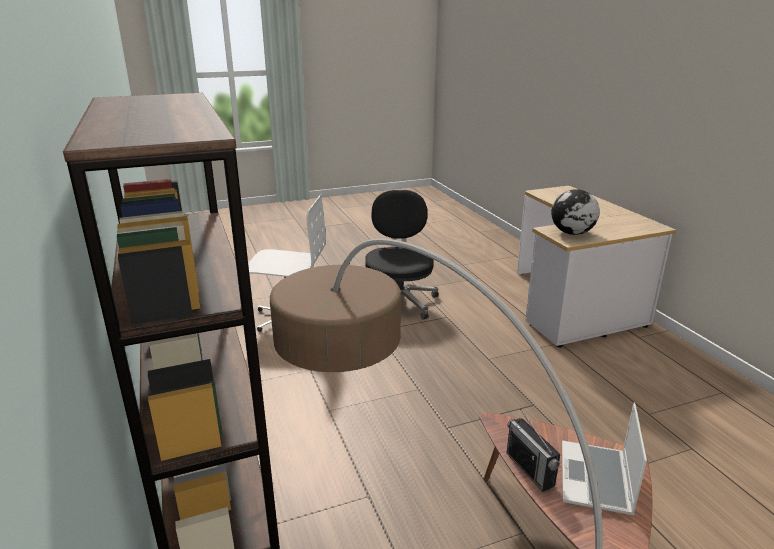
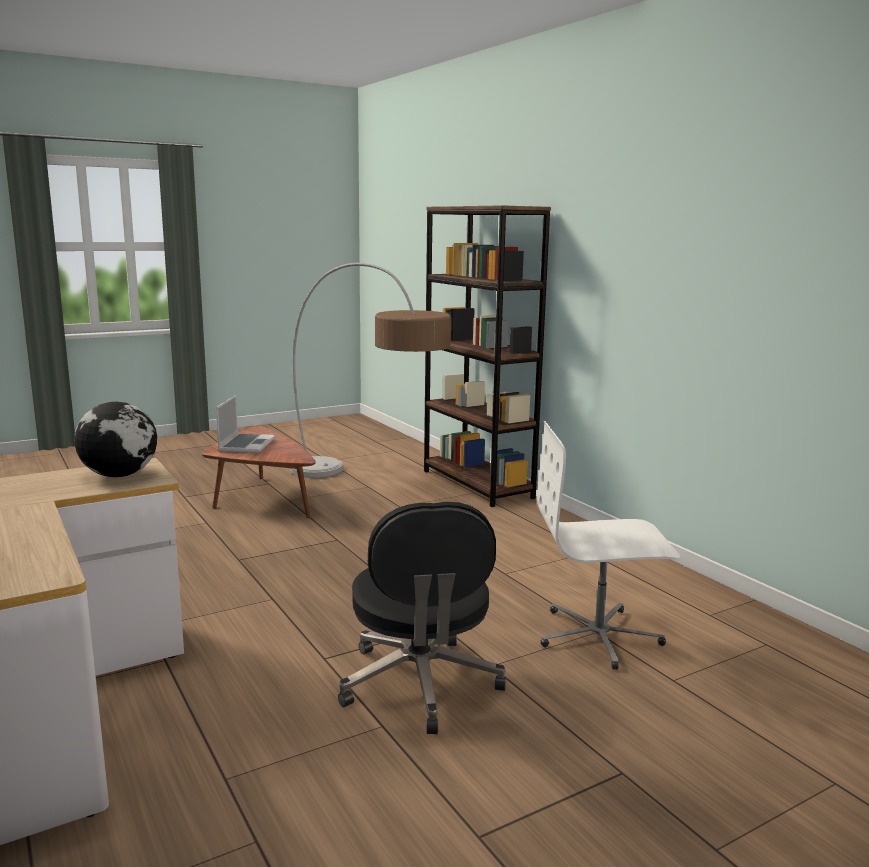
camera: 170 degrees right, 10 degrees down
(530, 469) = (288, 446): radio -> none

